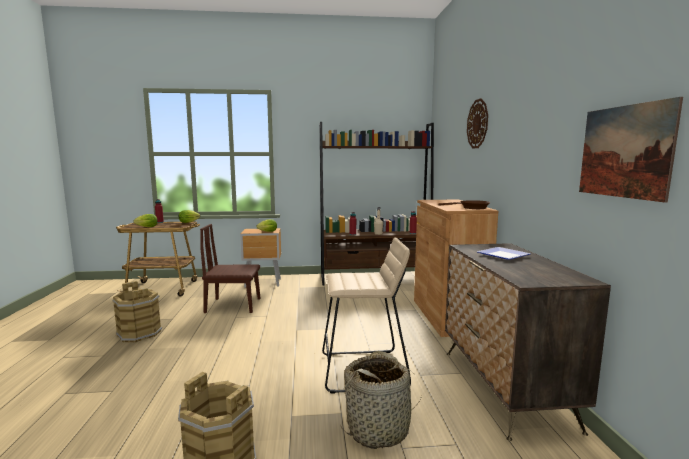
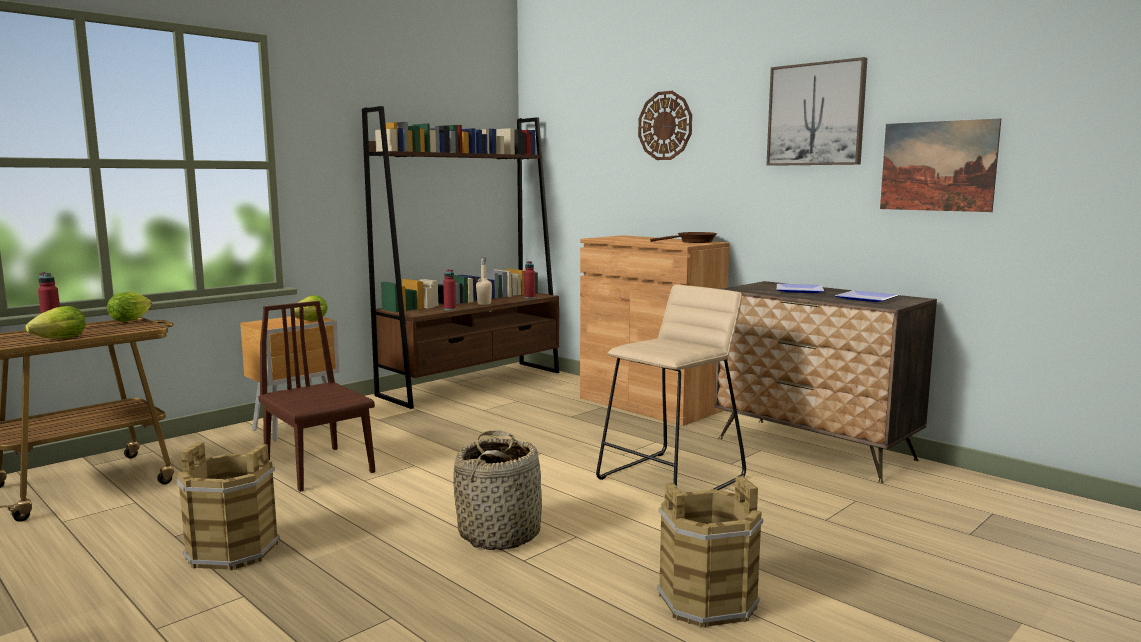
camera: 40 degrees left, 0 degrees up
(233, 305) = (319, 468): brown chair -> brown chair turned 90 degrees clockwise
(378, 429) = (782, 516): basket -> basket (500, 534)
(533, 272) = (865, 298): none -> plate
(547, 108) = (816, 114): none -> picture

